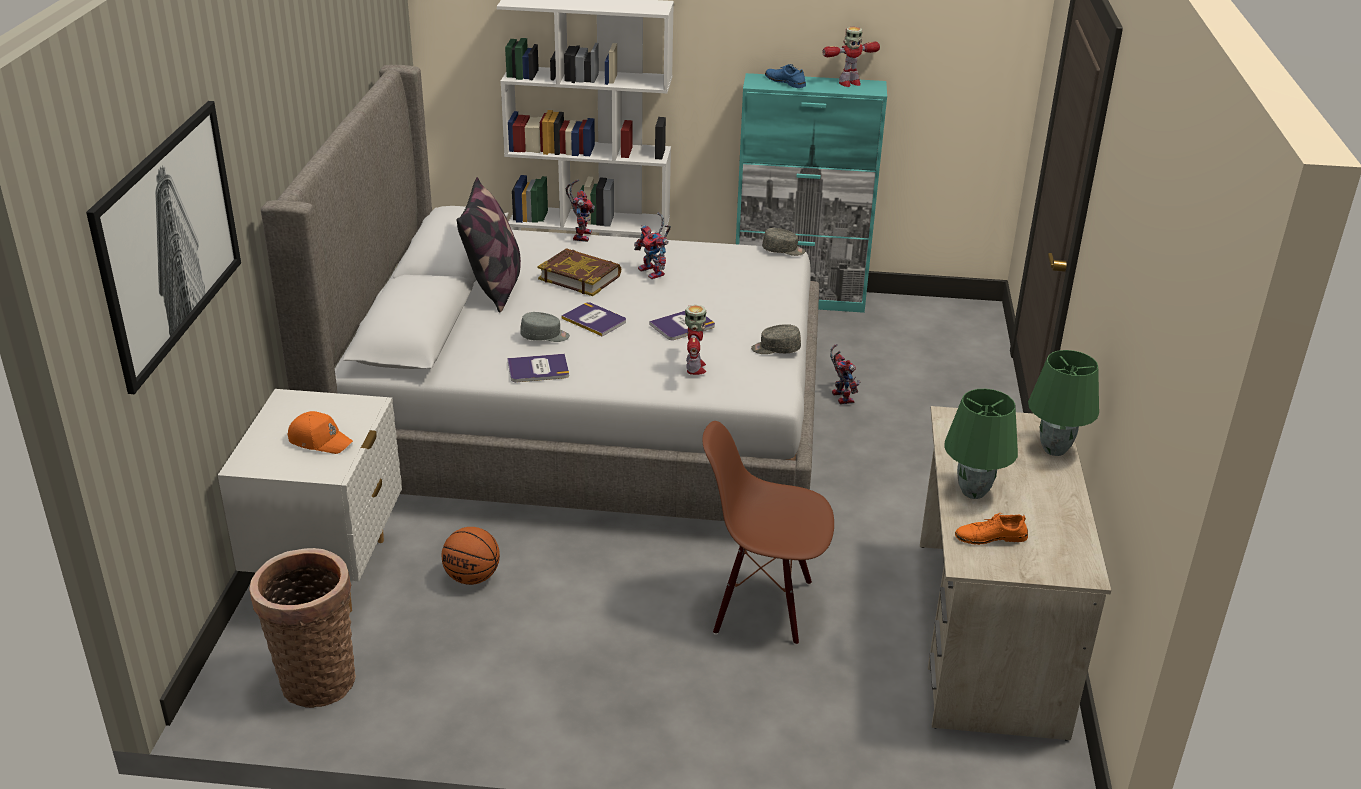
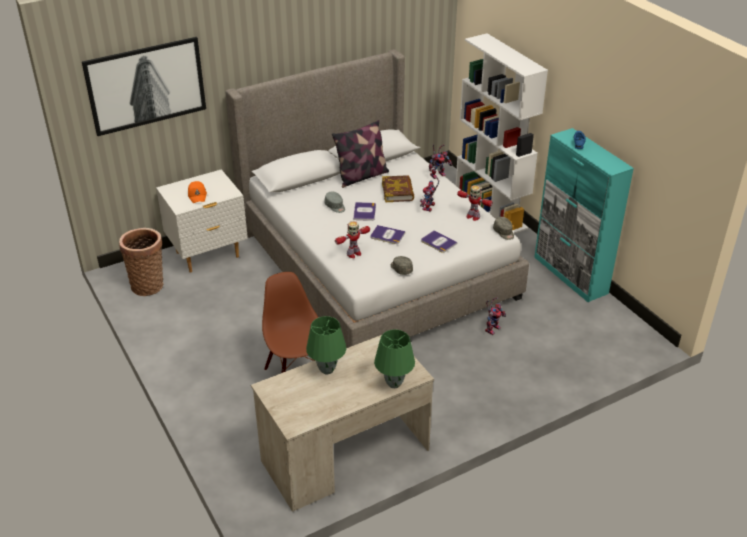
camera: 55 degrees right, 5 degrees up
(472, 577) = (237, 289): basketball -> none
(538, 369) = (308, 217): book -> book (438, 242)
(849, 83) = (609, 159): toy robot -> toy robot (472, 216)
(990, 537) = (294, 387): orange shoe -> none

